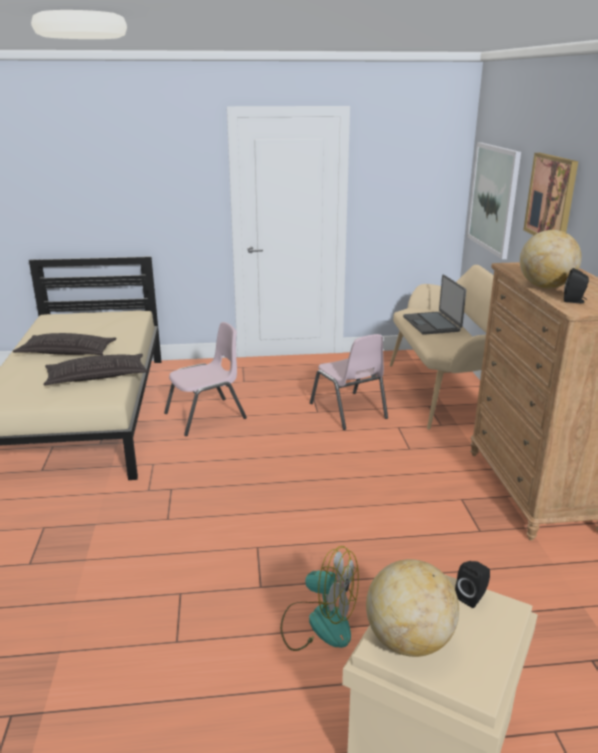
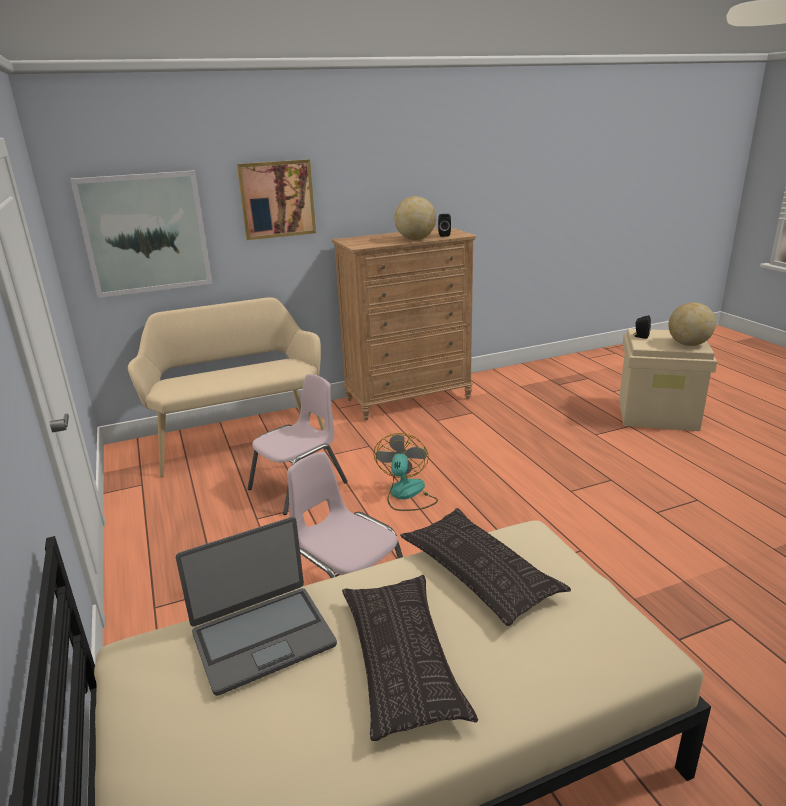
camera: 105 degrees left, 0 degrees up
(319, 623) = (618, 453): fan -> fan (406, 495)
(432, 324) = (216, 377): laptop -> laptop (262, 638)

